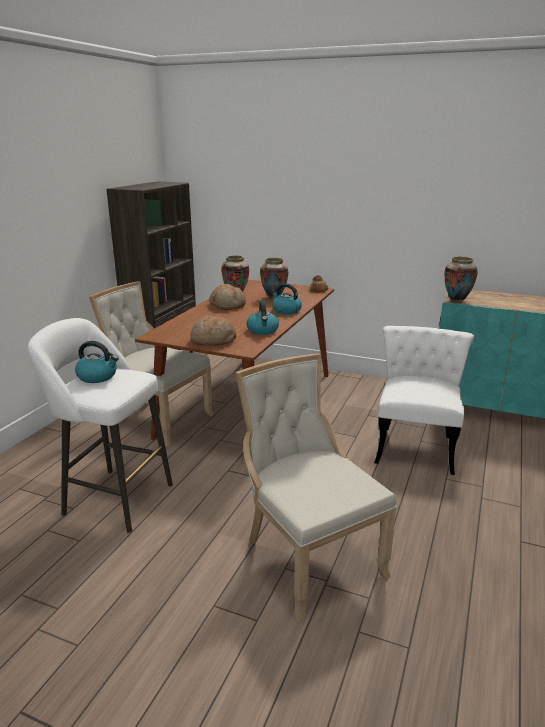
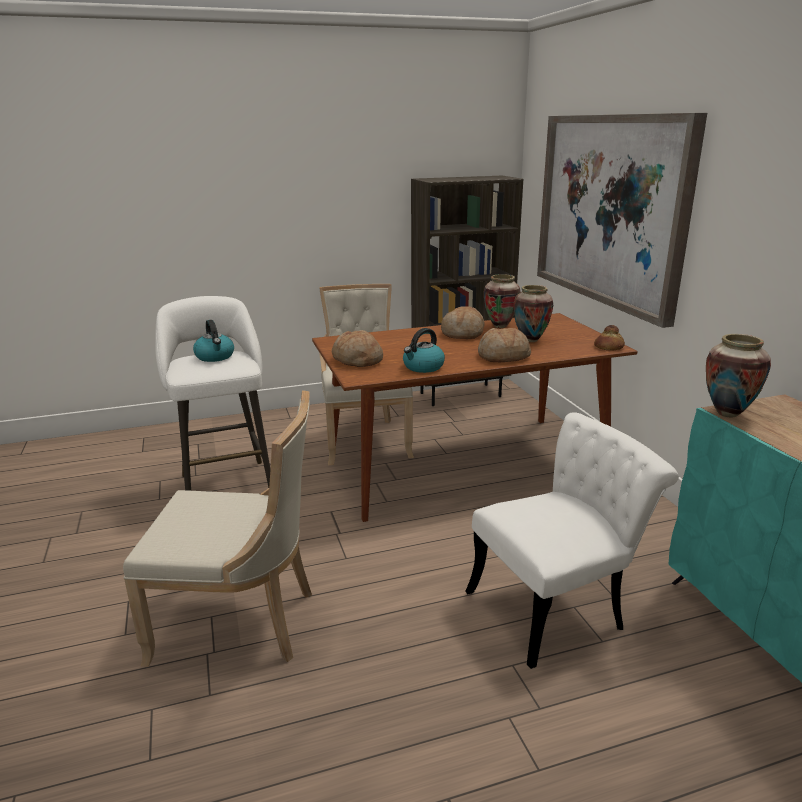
camera: 50 degrees right, 0 degrees up
(281, 200) = (610, 210): none -> picture
(286, 311) = (503, 356): kettle -> bread
(308, 556) = (241, 622): beige chair -> beige chair turned 75 degrees clockwise

